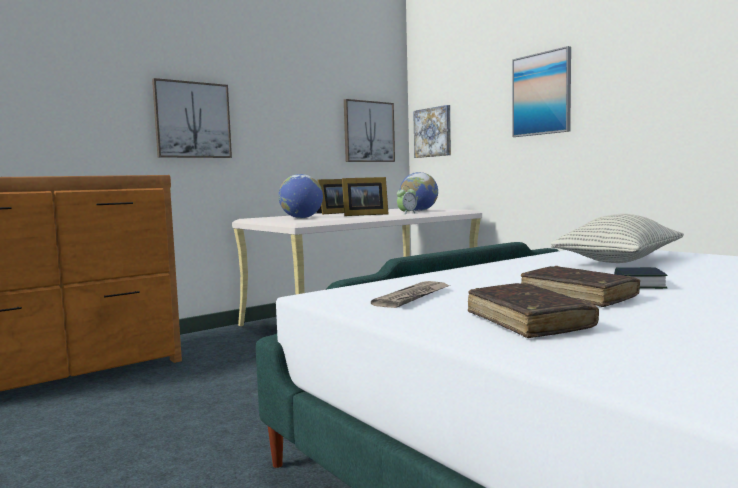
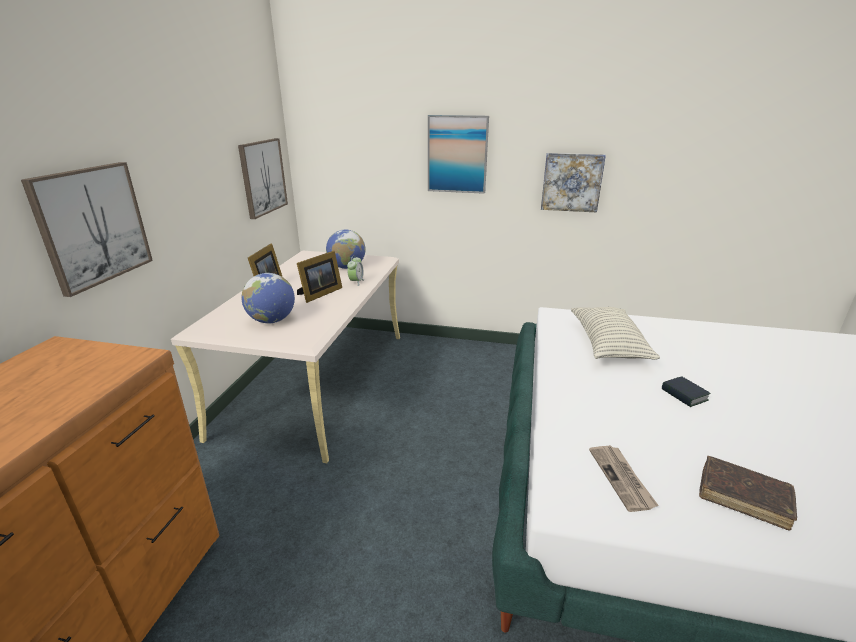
camera: 40 degrees left, 20 degrees up
(433, 132) = (326, 171): picture -> picture (571, 182)
(577, 296) = (693, 433): brown book -> none

